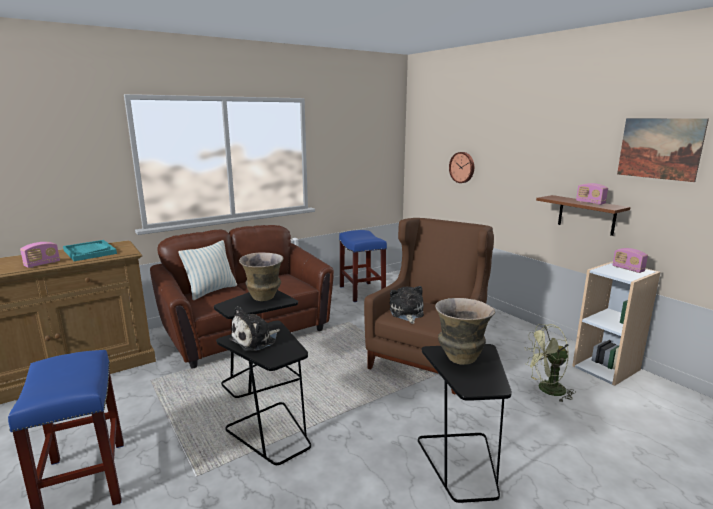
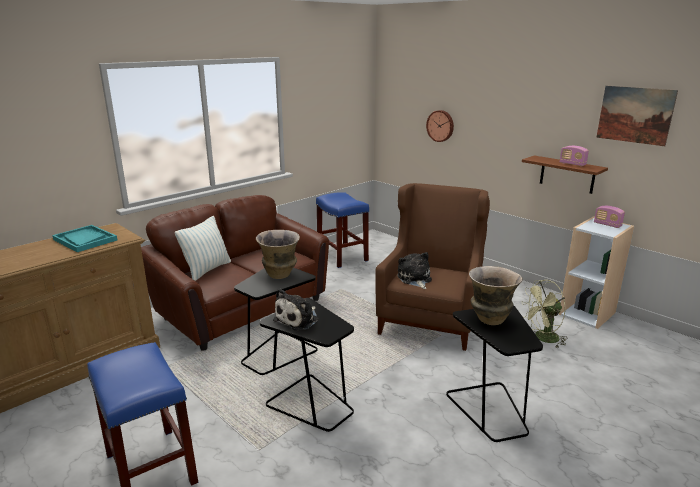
camera: 10 degrees left, 5 degrees up
(42, 264) = (45, 258): radio -> none

